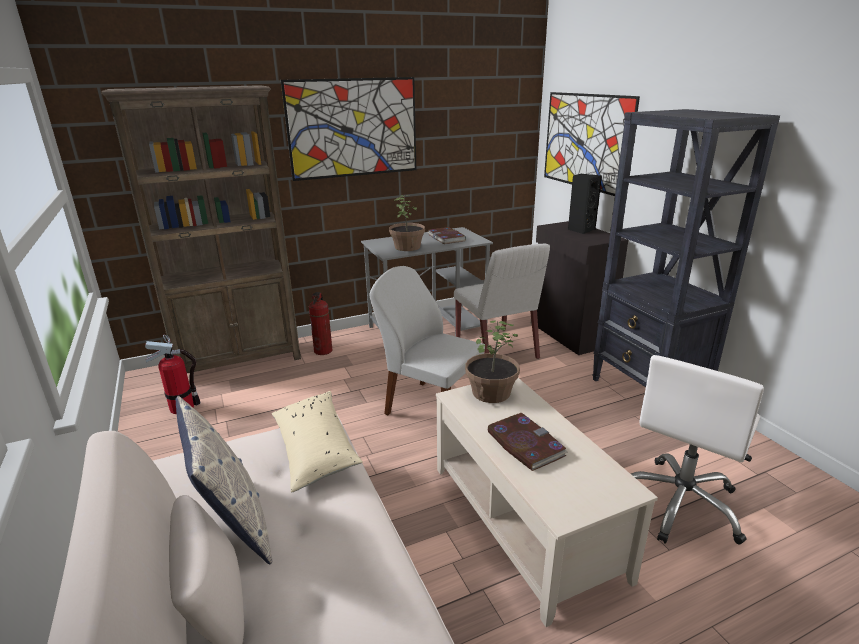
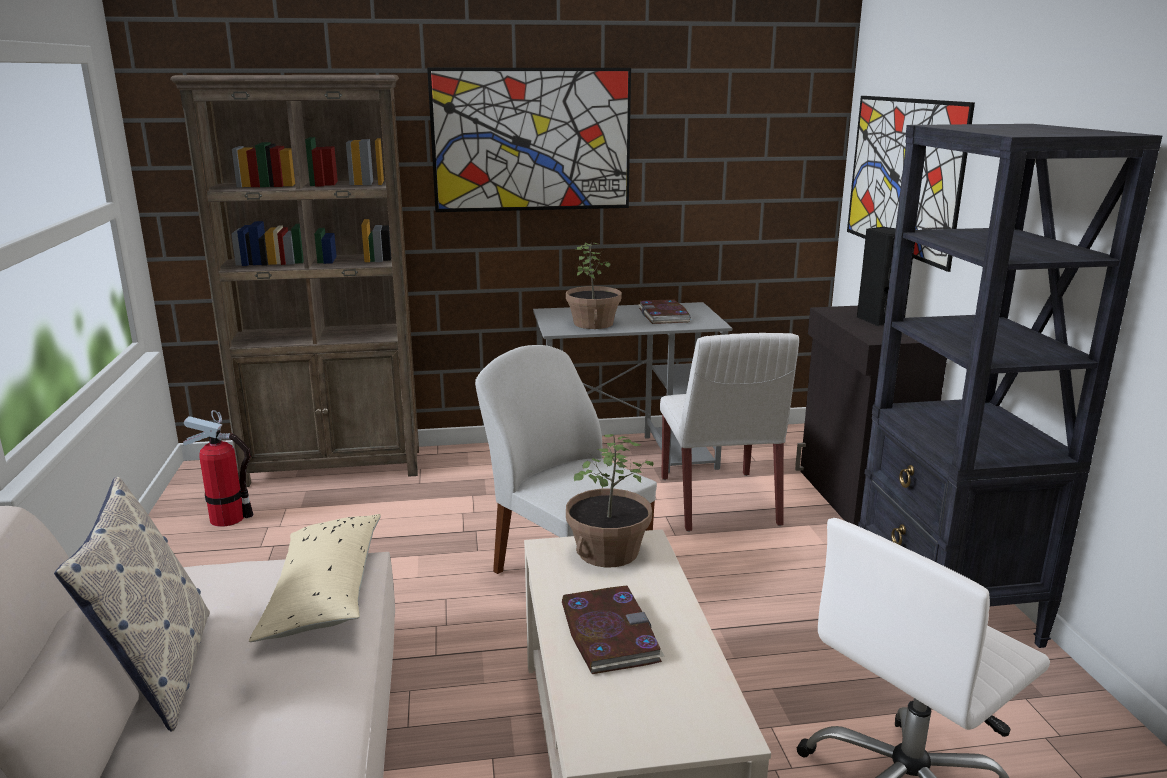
camera: 15 degrees right, 5 degrees down
(323, 351) = (455, 469): fire extinguisher -> none

